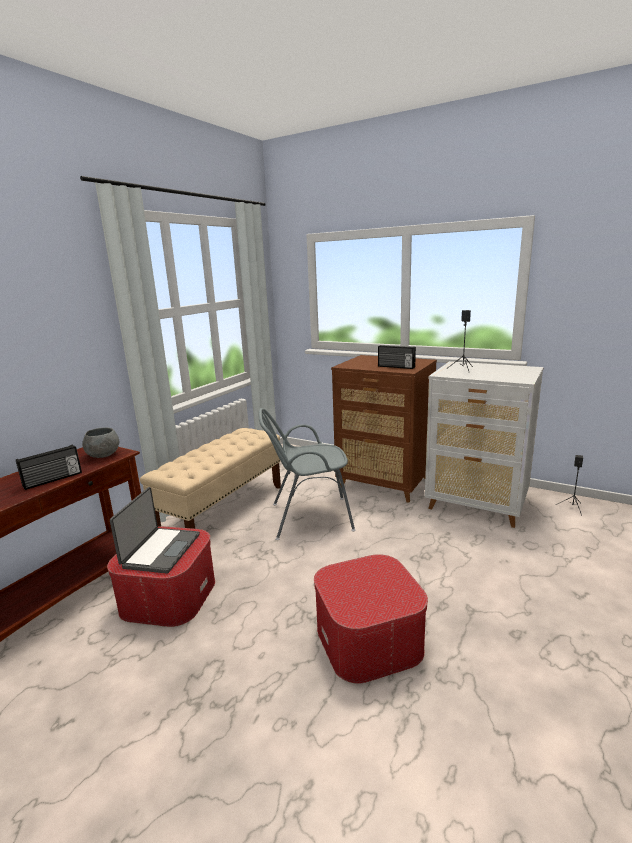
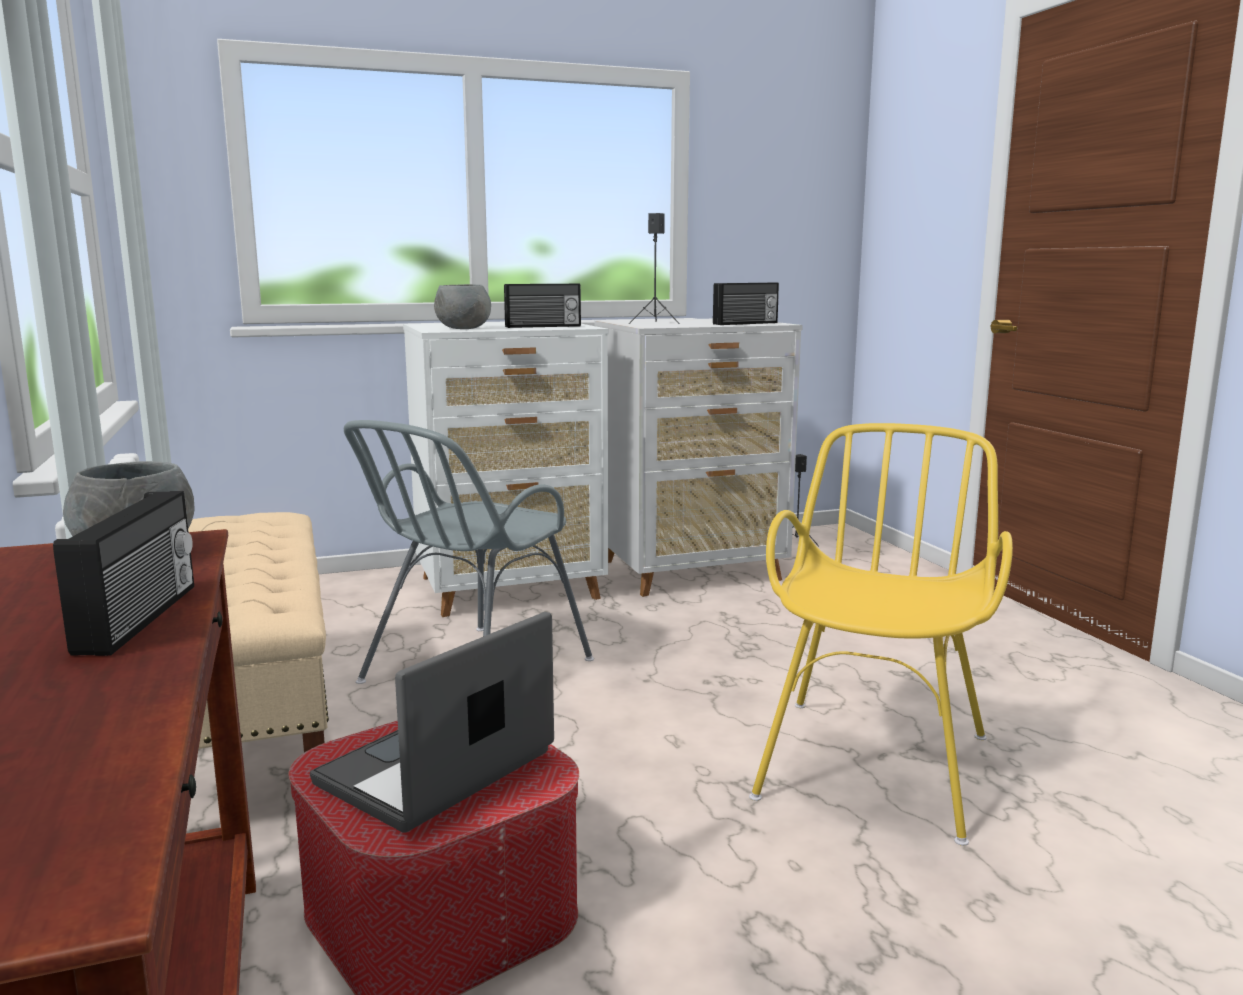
camera: 50 degrees left, 5 degrees down
(160, 550) = (438, 770): laptop -> laptop turned 105 degrees counterclockwise
(358, 365) = (463, 328): none -> grey bowl
(369, 639) = (874, 759): ottoman -> yellow chair
(385, 483) = (511, 588): brown dresser -> white dresser
(506, 377) = (746, 323): none -> radio

